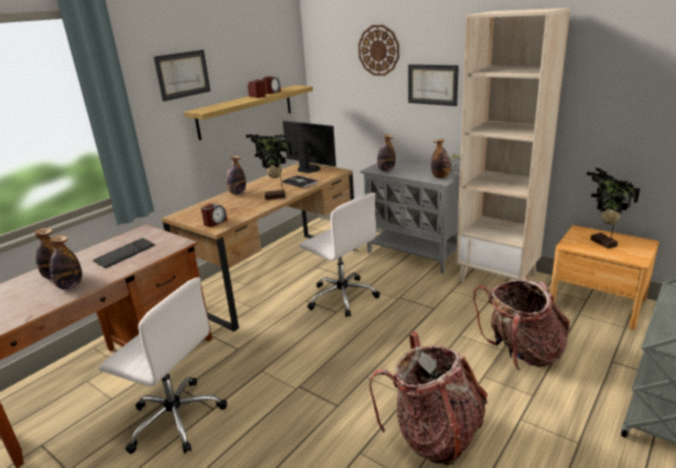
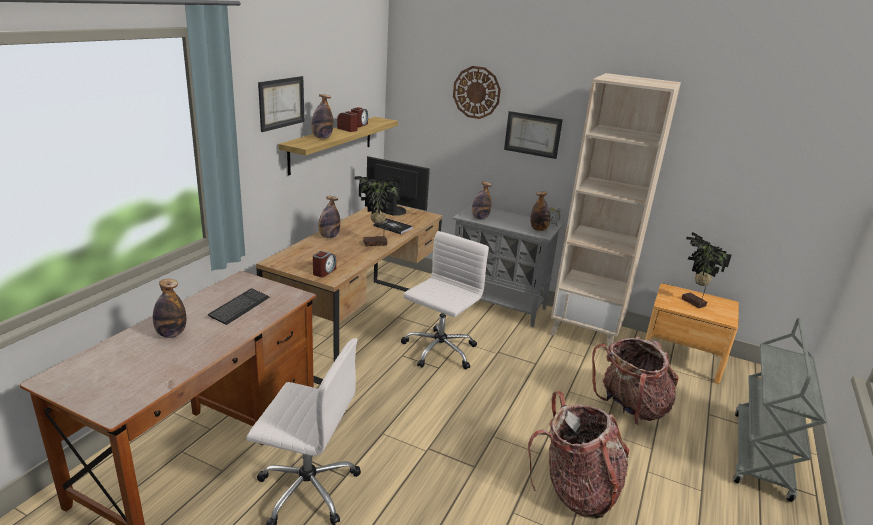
camera: 15 degrees left, 0 degrees up
(70, 286) = (197, 346): bottle -> bottle (322, 137)
(342, 296) = (438, 351): white office chair -> white office chair turned 90 degrees counterclockwise

